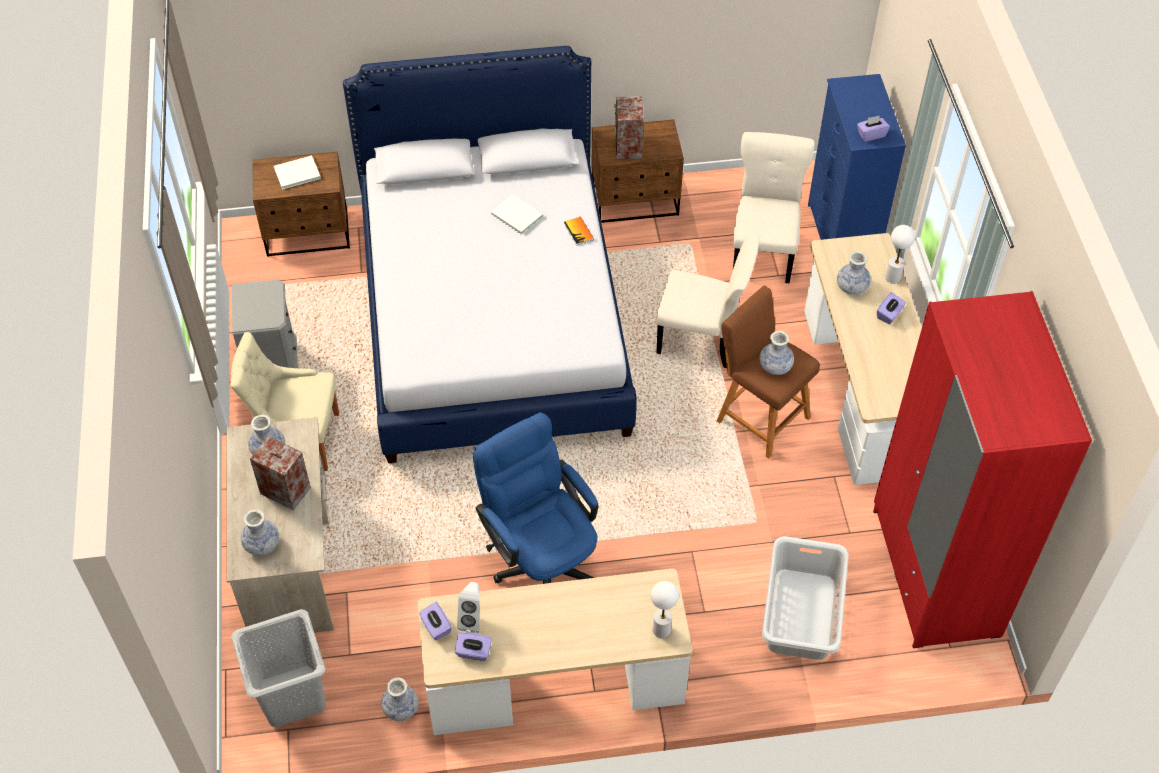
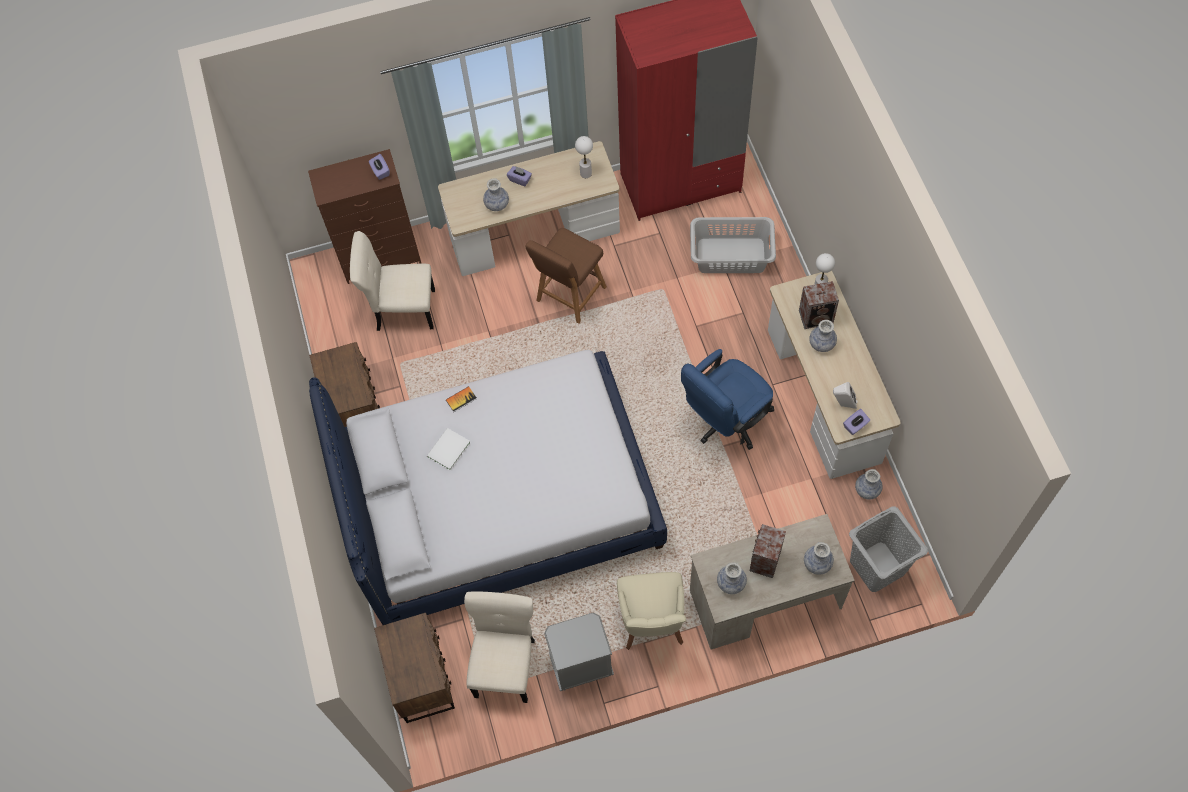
camera: 95 degrees left, 10 degrees up
(295, 173) = (406, 658): white book -> none
(473, 652) = (868, 398): purple tissue box -> none
(628, 148) = (347, 385): speaker -> speaker (817, 317)
(702, 340) = (501, 342): beige chair -> beige chair (506, 665)
(775, 367) = (574, 252): vase -> vase (822, 344)
(841, 237) = (381, 258): blue dresser -> brown dresser
(893, 277) = (483, 179): white table lamp -> white table lamp (586, 173)

